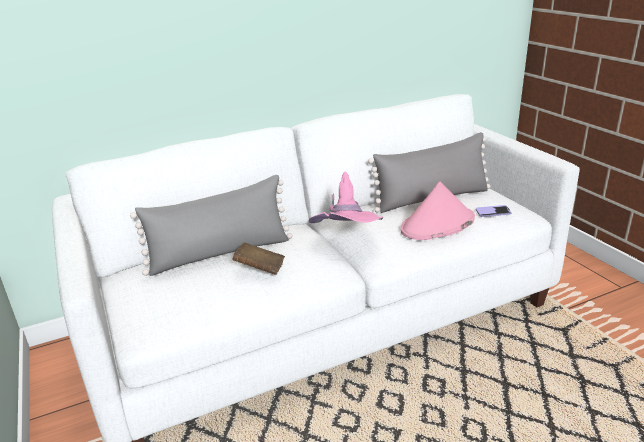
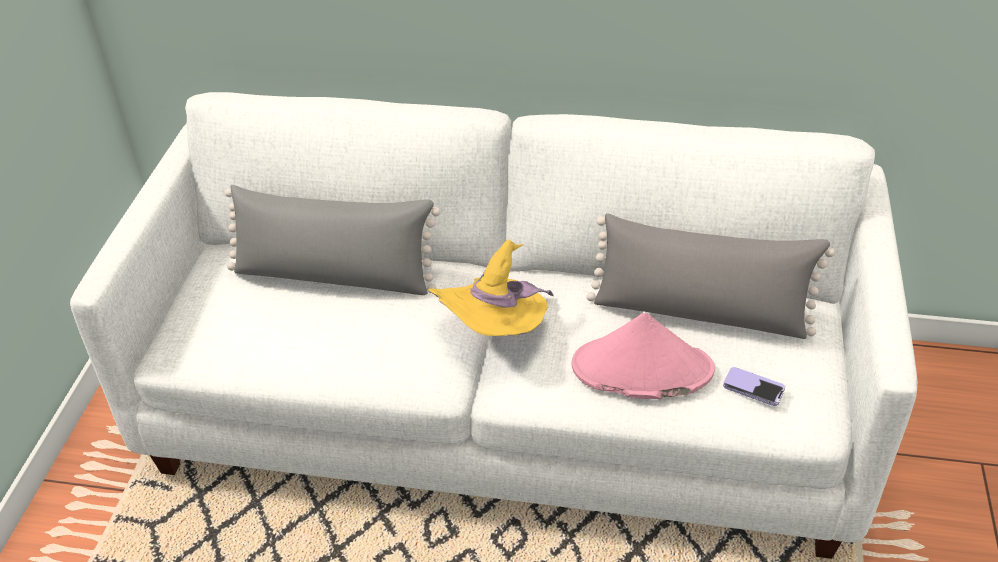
camera: 35 degrees right, 15 degrees up
(260, 269) = (345, 328): brown book -> none
(346, 241) = (496, 332): pink hat -> yellow hat

